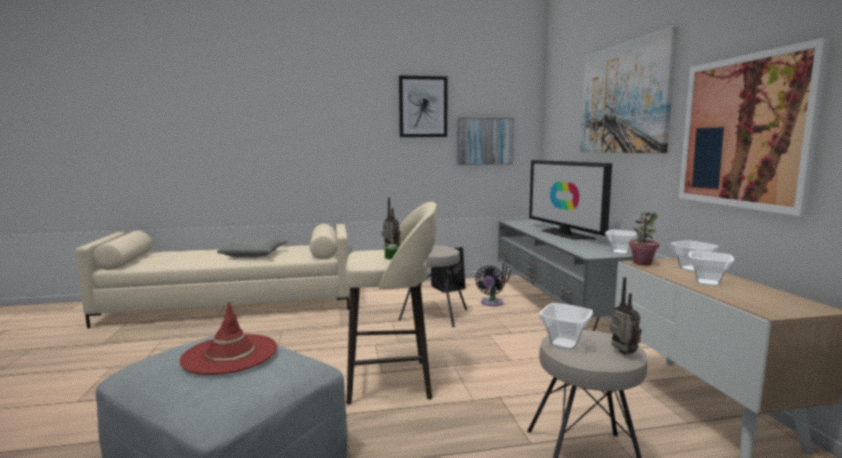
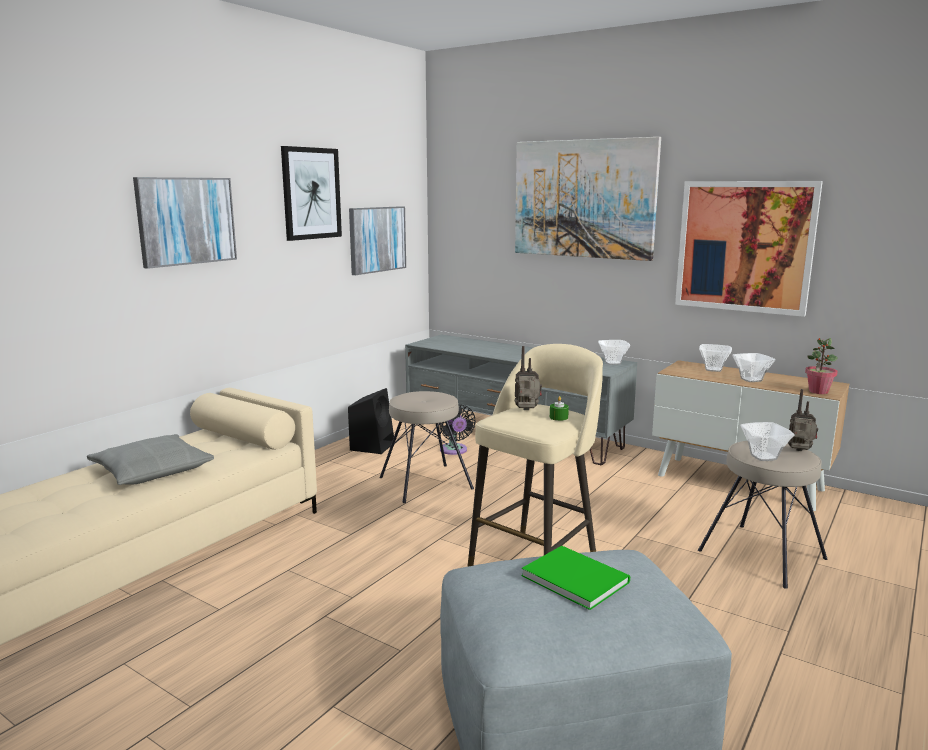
camera: 45 degrees left, 5 degrees up
(230, 354) = (574, 577): red hat -> green book
(324, 121) = (186, 221): none -> picture
(565, 234) = (518, 351): television -> none
(642, 263) = (676, 372): potted plant -> potted plant (818, 391)

